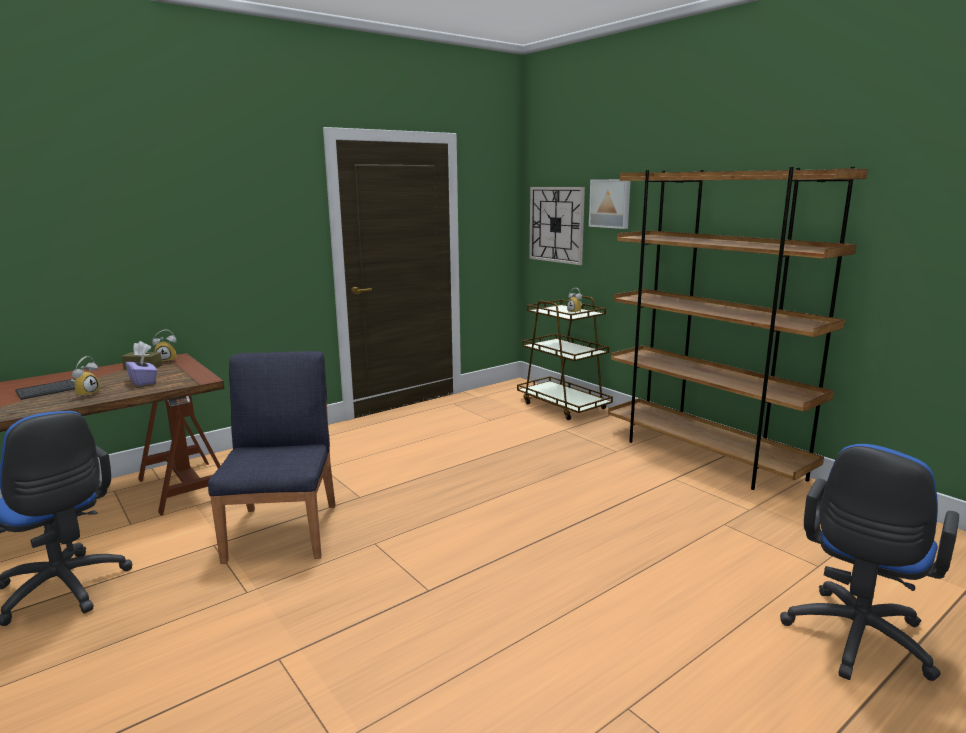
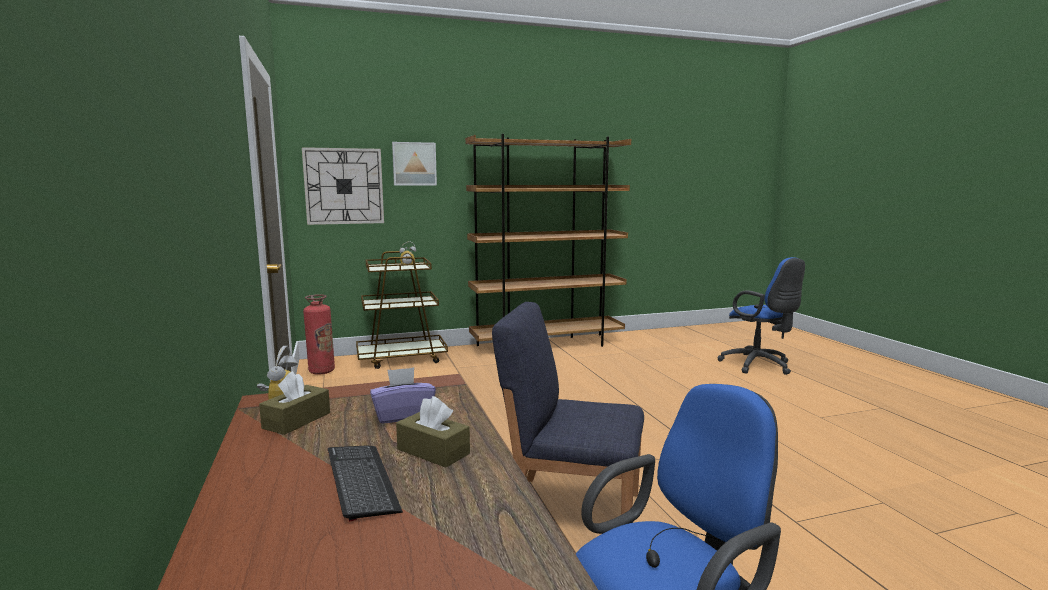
camera: 70 degrees left, 5 degrees down
(86, 394) = (433, 451): alarm clock -> brown tissue box
(500, 390) = (321, 371): none -> fire extinguisher

